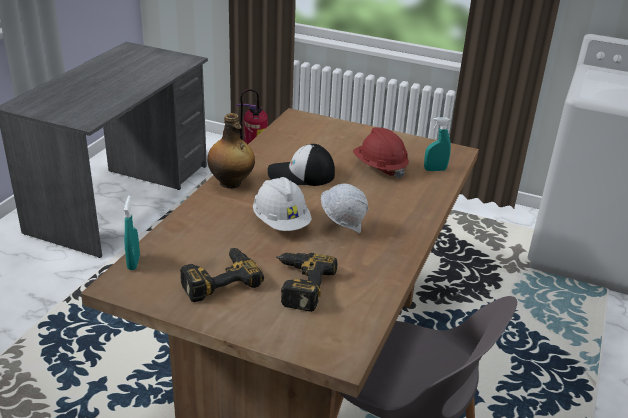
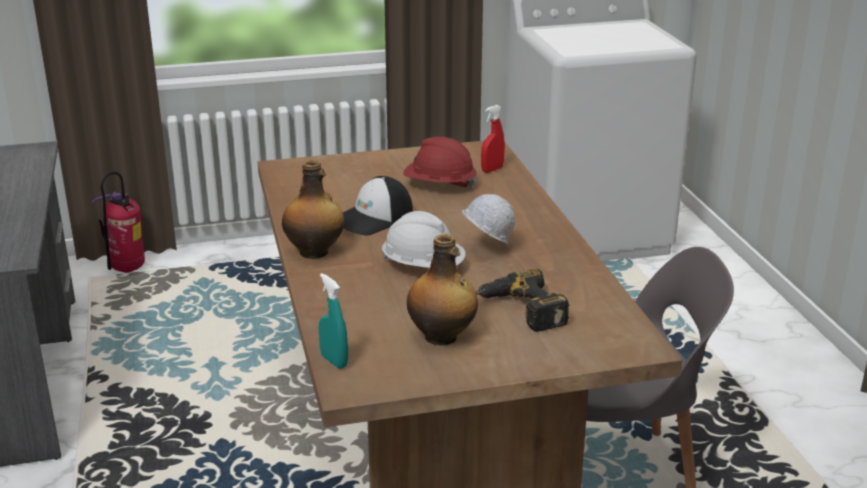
camera: 35 degrees left, 5 degrees down
(218, 279) = (442, 337): power drill -> bottle
(435, 170) = (492, 170): turquoise spray bottle -> red spray bottle

